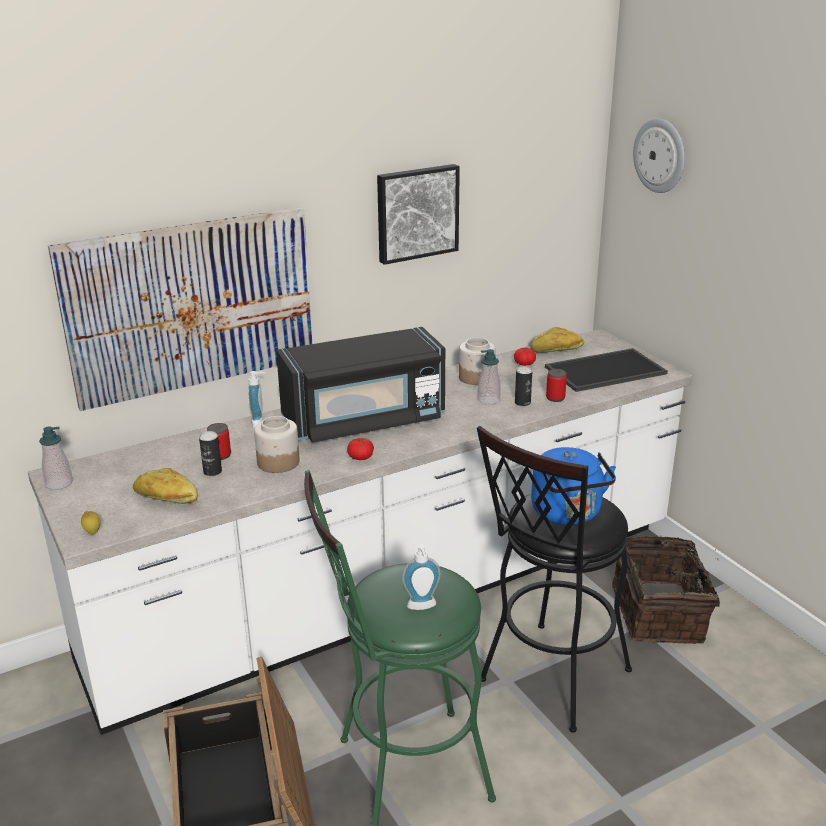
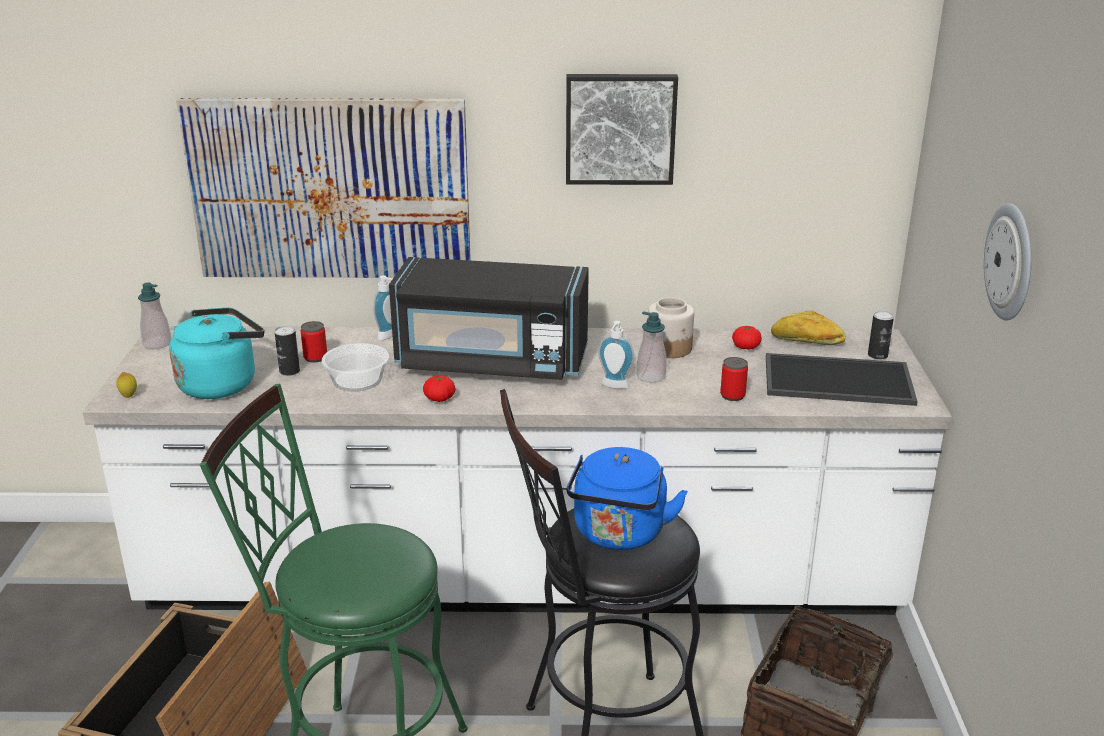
camera: 30 degrees right, 0 degrees up
(166, 498) = (222, 384): bread -> turquoise kettle
(277, 462) = (356, 380): jar -> bowl
(422, 607) = (347, 575): soap dispenser -> soap dispenser (614, 386)
(522, 403) = (686, 390): can -> can (877, 355)
(660, 155) = (961, 99): wall clock -> wall clock (1011, 262)

